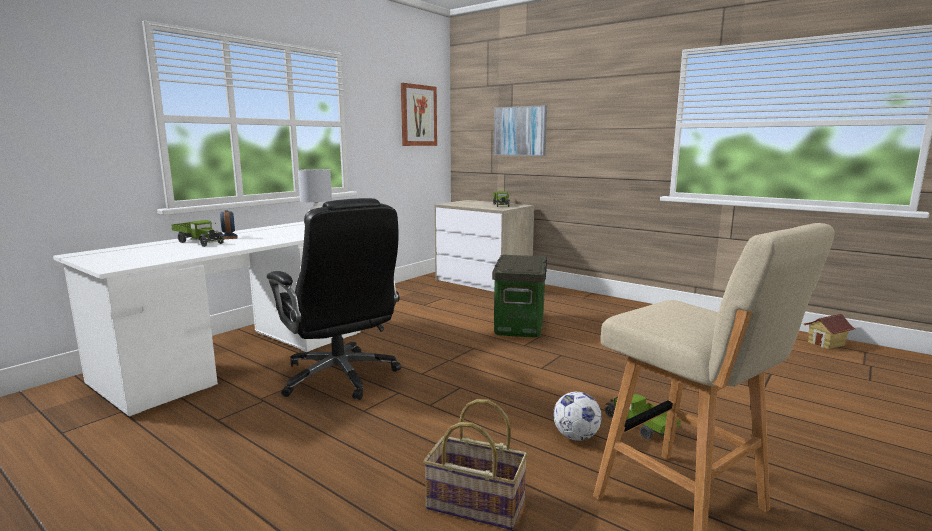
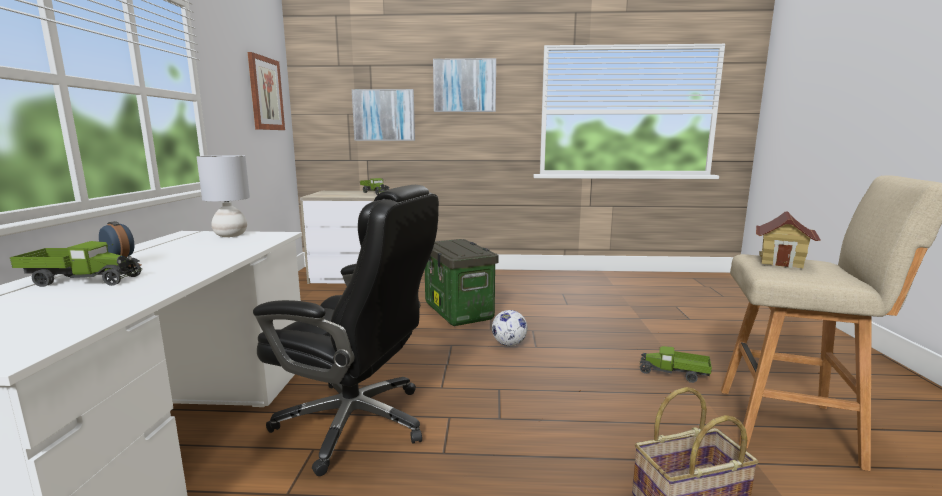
camera: 35 degrees left, 0 degrees up
(576, 437) = (652, 400): football -> football (509, 344)
(594, 99) = (464, 85): none -> picture
(826, 343) = (669, 277): toy house -> toy house (781, 261)

